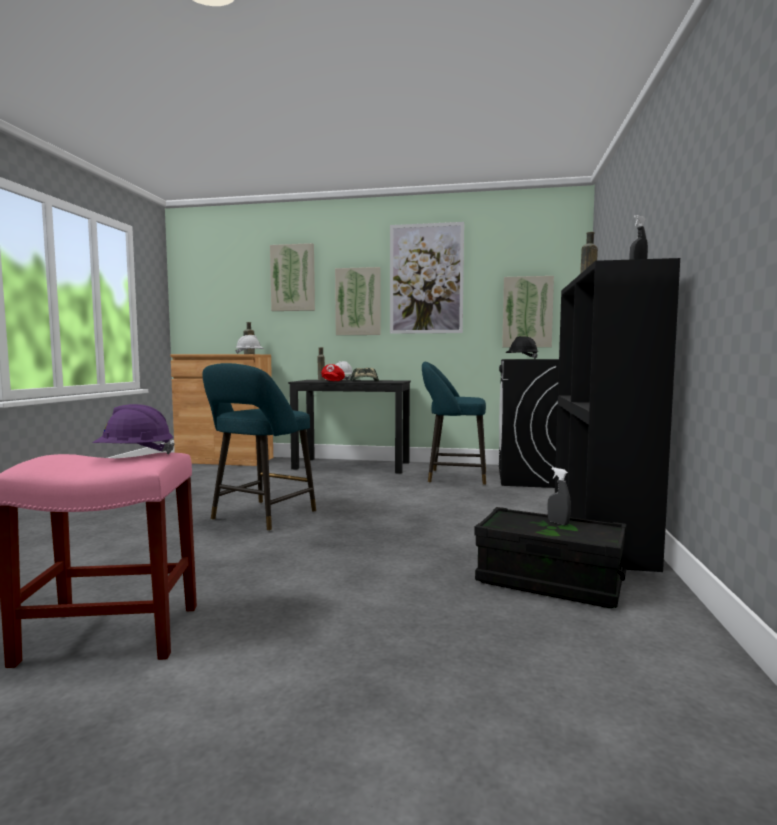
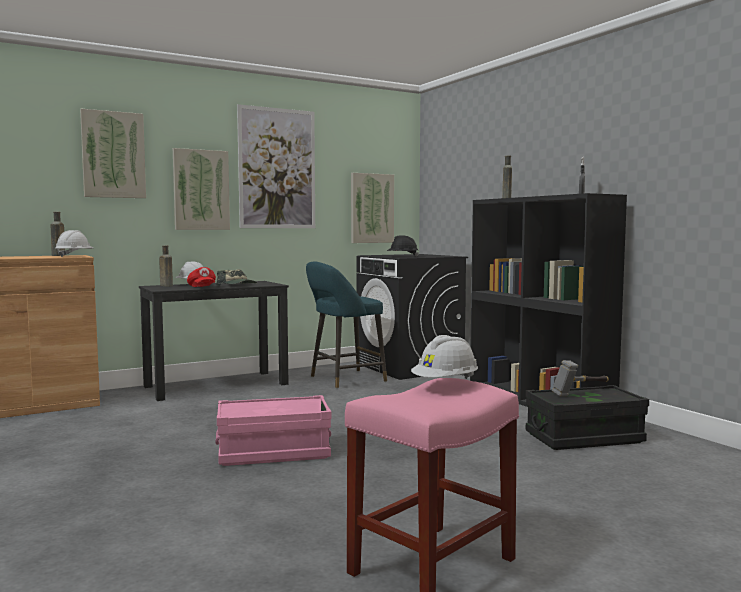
camera: 40 degrees left, 0 degrees up
(134, 454) = (445, 384): purple hard hat -> white hard hat
(260, 517) = (273, 452): turquoise stool -> pink storage box
(558, 523) = (581, 393): grey spray bottle -> hammer

